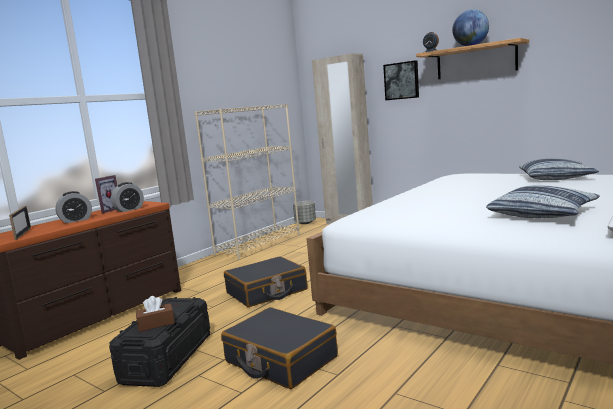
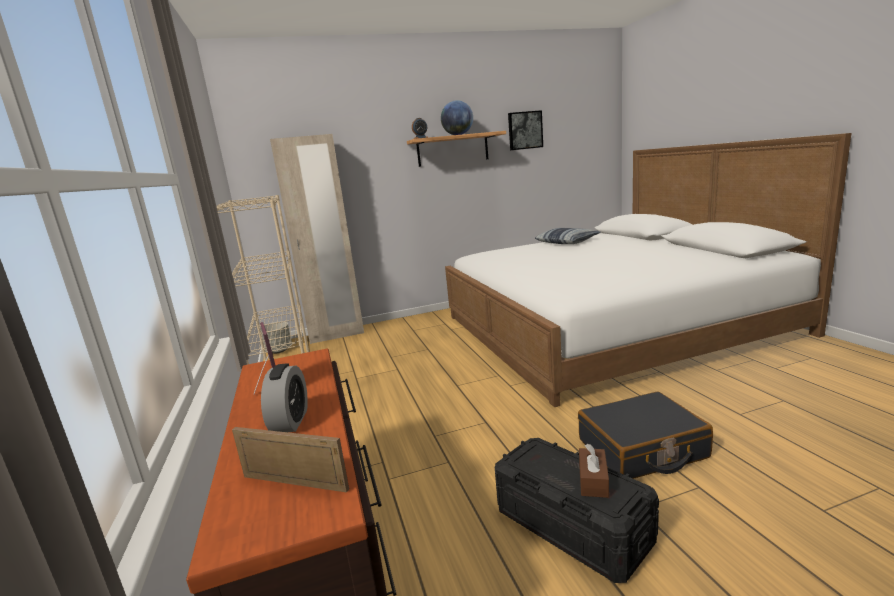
camera: 55 degrees left, 5 degrees up
(129, 209) = (308, 375): alarm clock -> none
(266, 292) = (455, 418): black suitcase -> none
(402, 80) = (379, 168): picture -> picture (524, 130)
(542, 213) = (673, 259): pillow -> none

